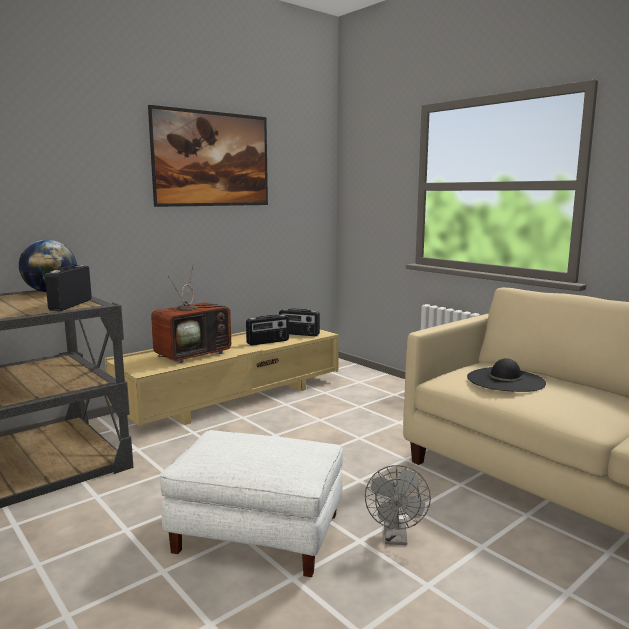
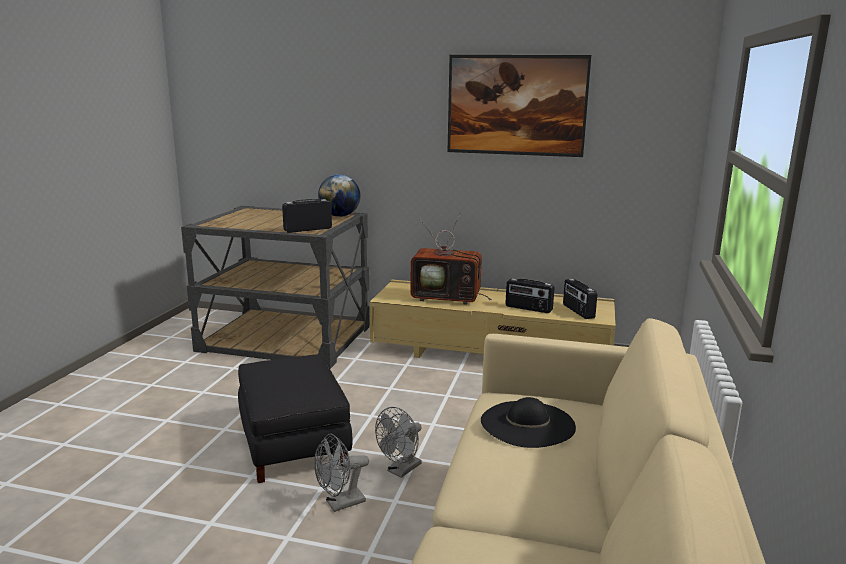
camera: 55 degrees right, 5 degrees up
(258, 532) = (294, 443): white ottoman -> black ottoman
(371, 492) = (401, 470): none -> grey fan

